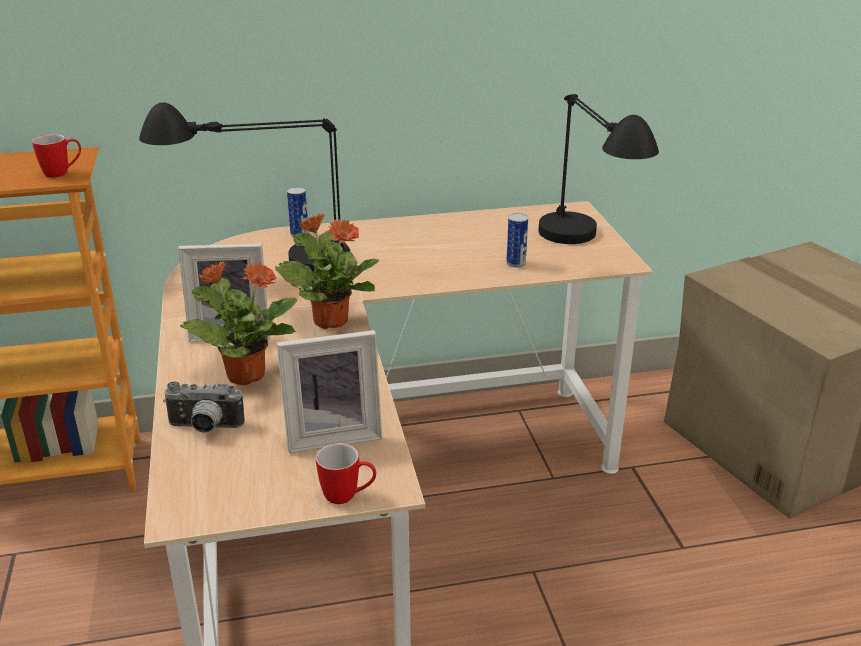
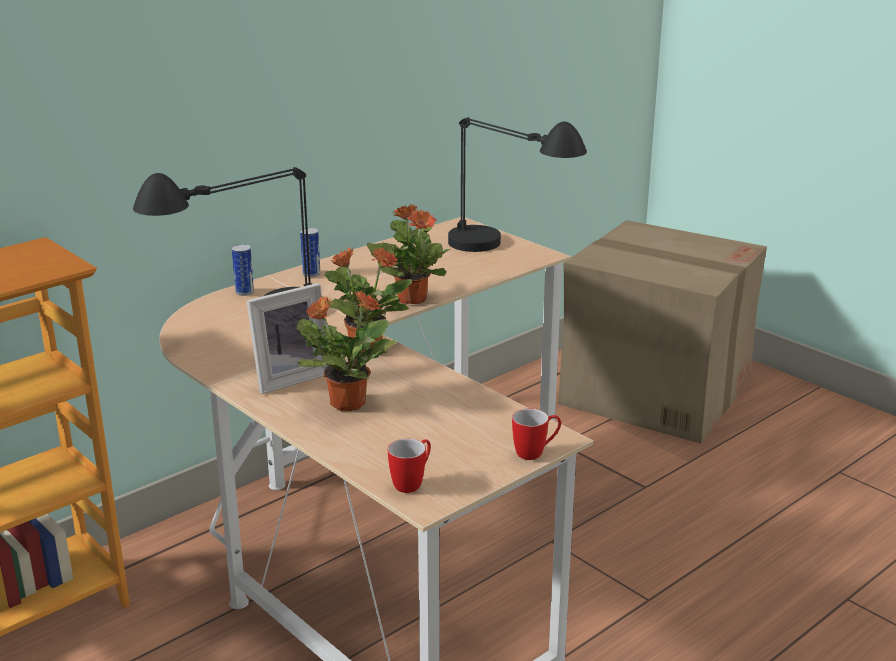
camera: 30 degrees left, 5 degrees down
(62, 173) = (52, 264): mug -> mug (412, 483)
(204, 428) = (365, 446): camera -> none
(332, 434) = (473, 420): picture frame -> none
(435, 279) = (411, 299): none -> potted plant
(516, 263) = (462, 273): can -> can (311, 274)

